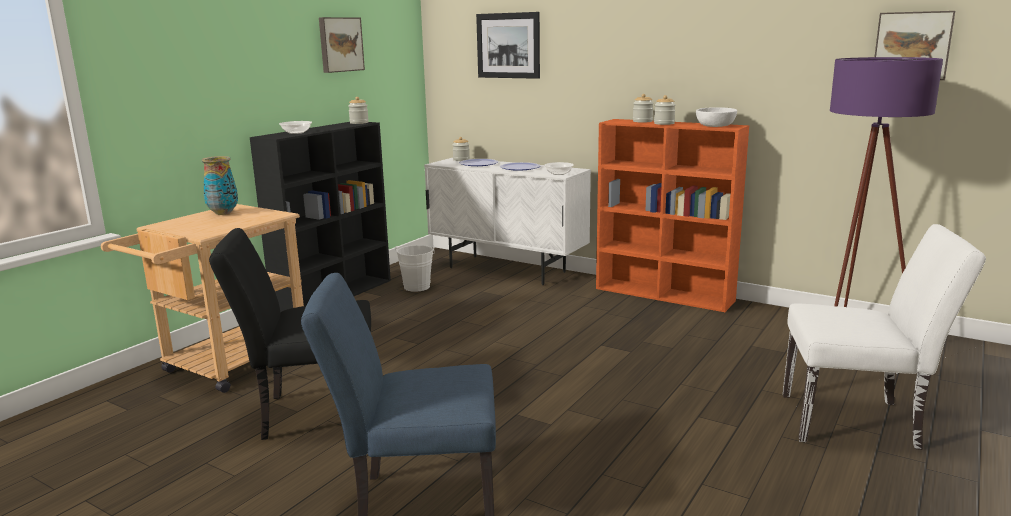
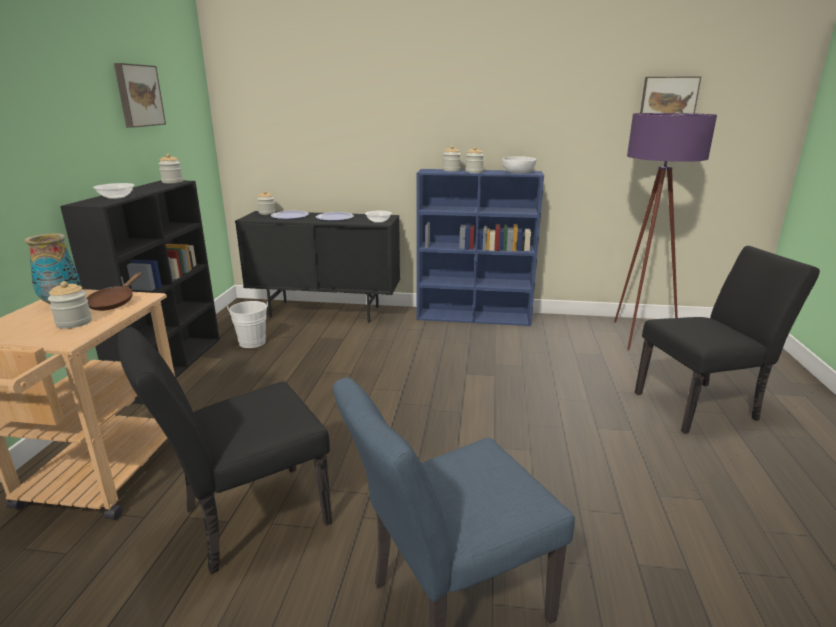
camera: 25 degrees left, 5 degrees up
(218, 225) = (74, 322): none -> jar
(257, 216) = (114, 302): none -> brown frying pan
(507, 270) = (325, 312): white cabinet -> black cabinet
(508, 45) = (308, 100): picture -> none
(665, 295) = (474, 317): orange bookcase -> blue bookcase
(860, 422) = (703, 405): white chair -> black chair

